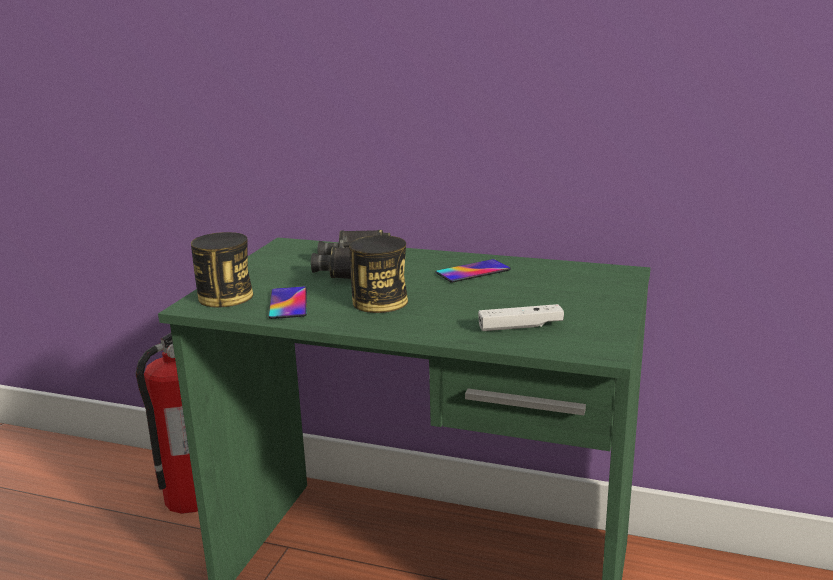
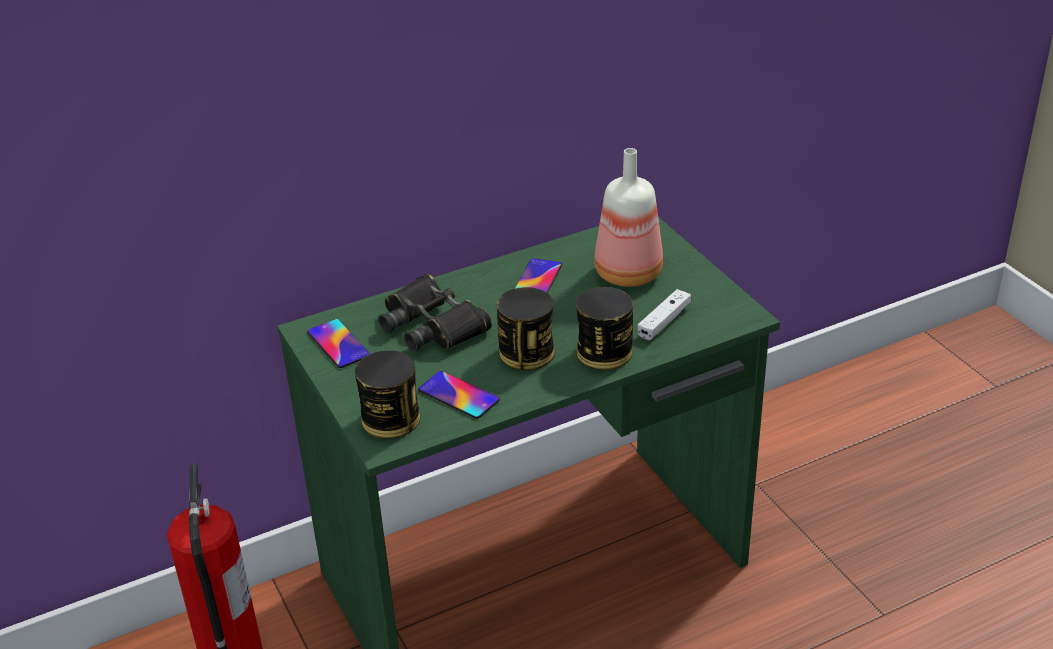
camera: 45 degrees left, 15 degrees up
(285, 255) = (338, 344): none -> phone
(433, 324) = (604, 352): none -> can
(551, 292) = (629, 275): none -> bottle

